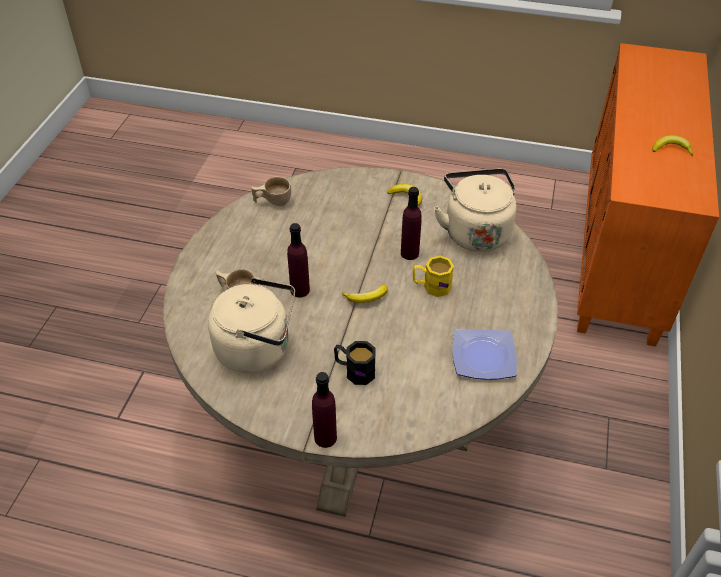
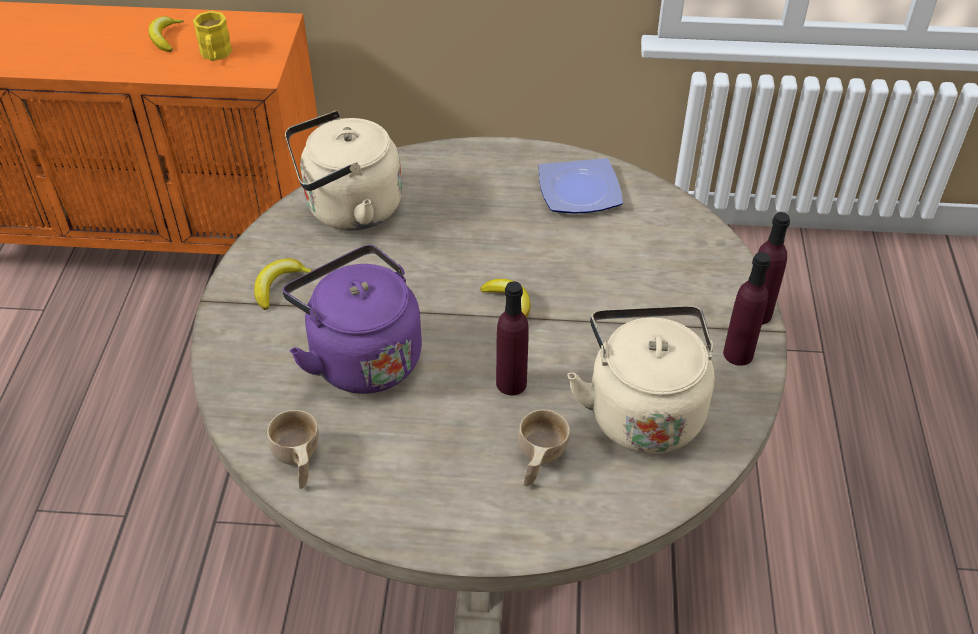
camera: 100 degrees left, 0 degrees up
(340, 228) = (361, 356): none -> purple kettle
(354, 371) = (643, 301): black mug -> none
(409, 253) = (406, 271): purple bottle -> purple bottle (738, 354)
(431, 286) = (469, 244): yellow mug -> yellow mug (215, 55)

